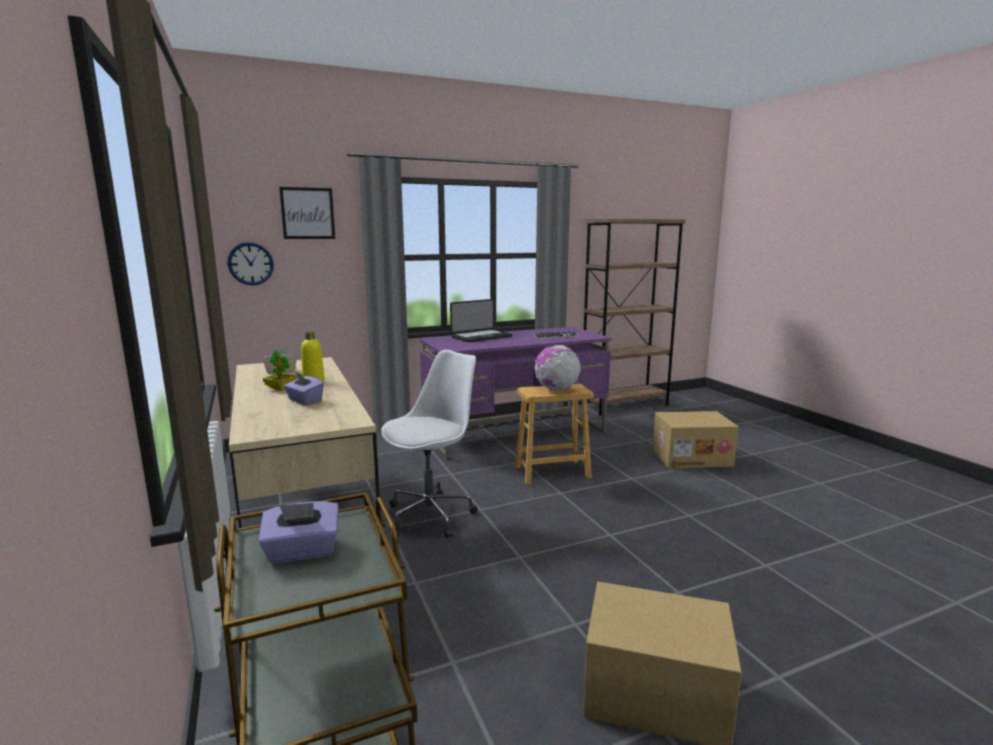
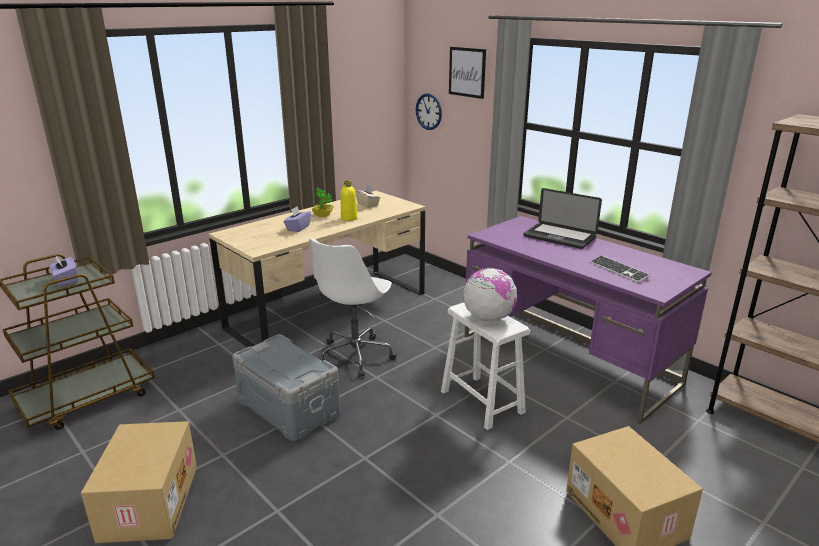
camera: 70 degrees right, 10 degrees up
(432, 515) = (354, 357): white office chair -> white office chair turned 90 degrees clockwise
(504, 567) = (289, 407): none -> grey storage box
(552, 472) = (481, 402): brown stool -> white stool

